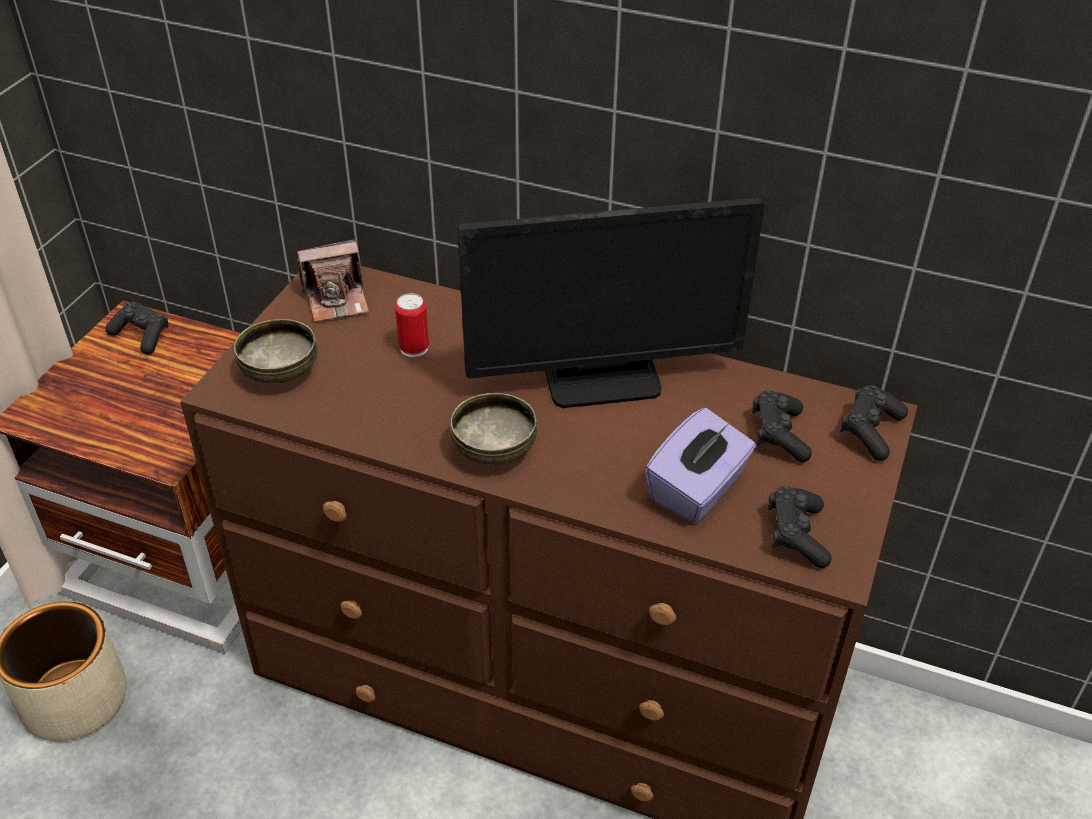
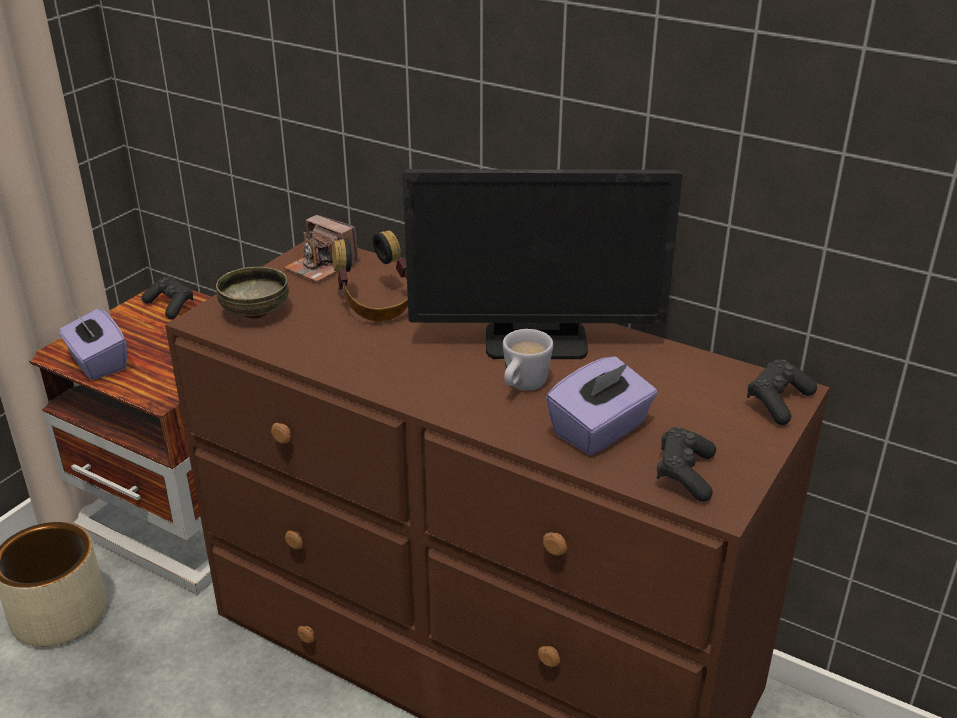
camera: 10 degrees right, 10 degrees down
(78, 424) = (97, 363): none -> purple tissue box
(337, 300) = (321, 267): camera -> camera turned 45 degrees clockwise
(414, 348) = (376, 305): can -> headphones
(494, 452) = (421, 385): bowl -> none
(603, 442) = (522, 387): none -> white mug
(778, 435) = (688, 397): black game controller -> none

